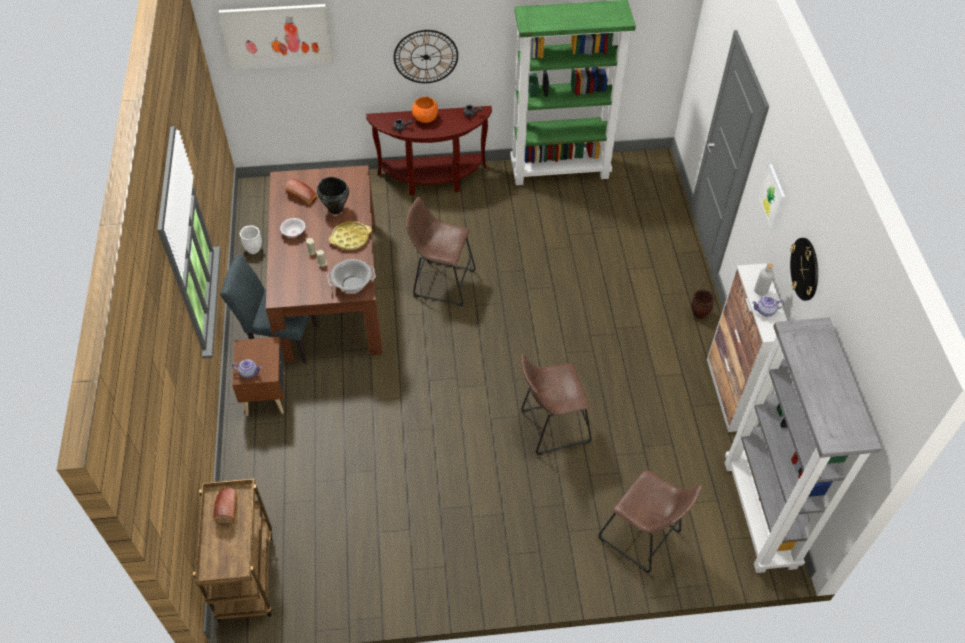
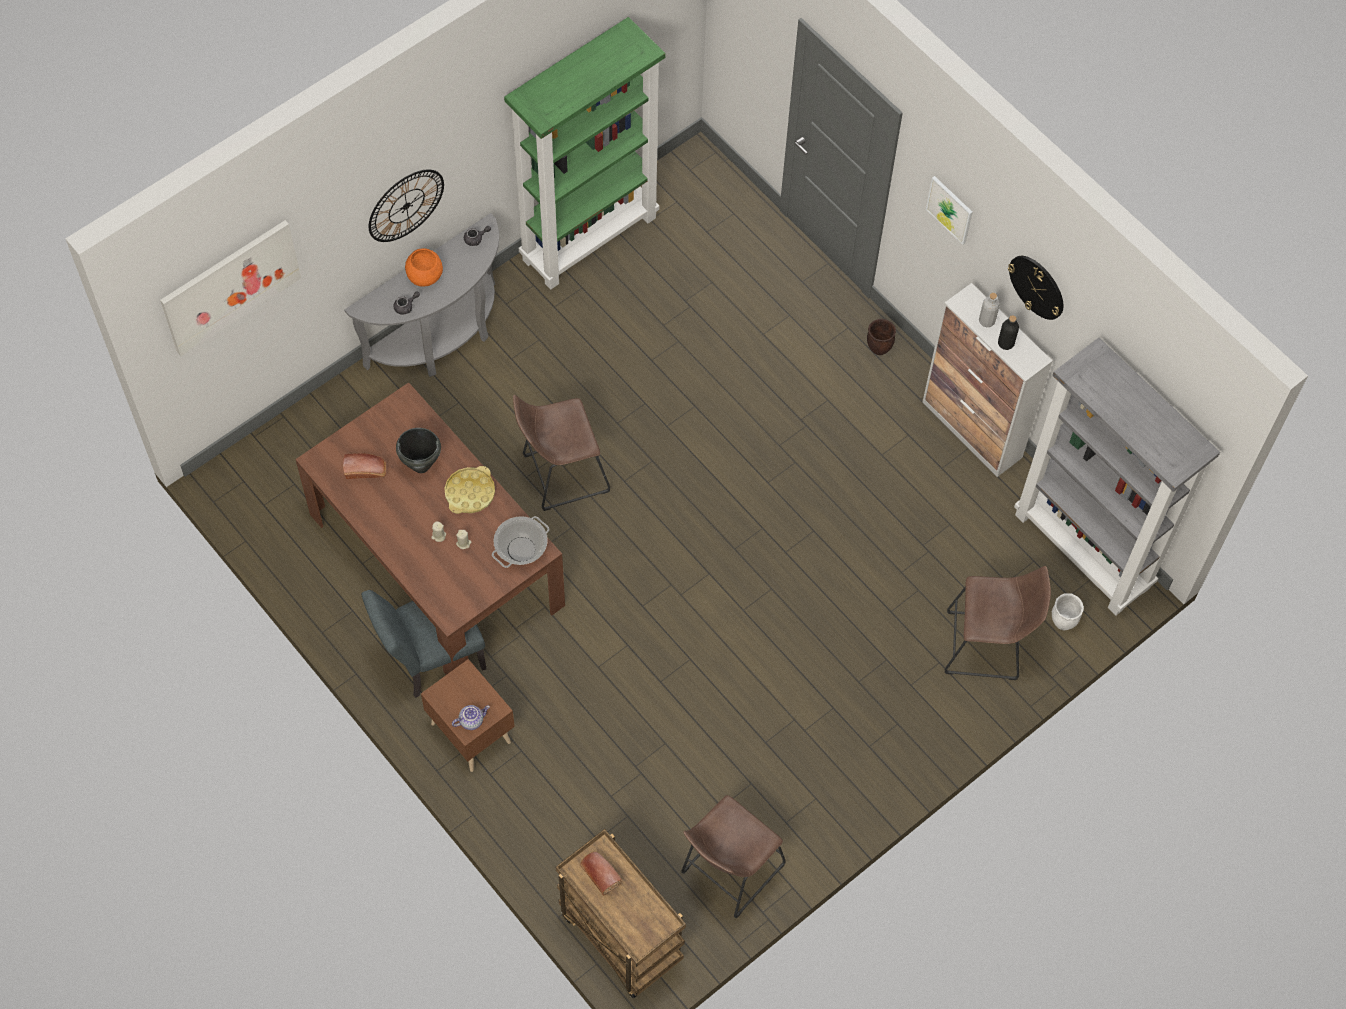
camera: 35 degrees left, 10 degrees up
(254, 250) = (297, 563): white planter -> white planter (1063, 622)
(294, 233) = (397, 524): white bowl -> none
(432, 179) = (441, 338): brown console table -> grey console table
(551, 427) = (813, 581): brown stool -> brown stool (728, 872)
(765, 311) = (1005, 343): teapot -> black bottle

